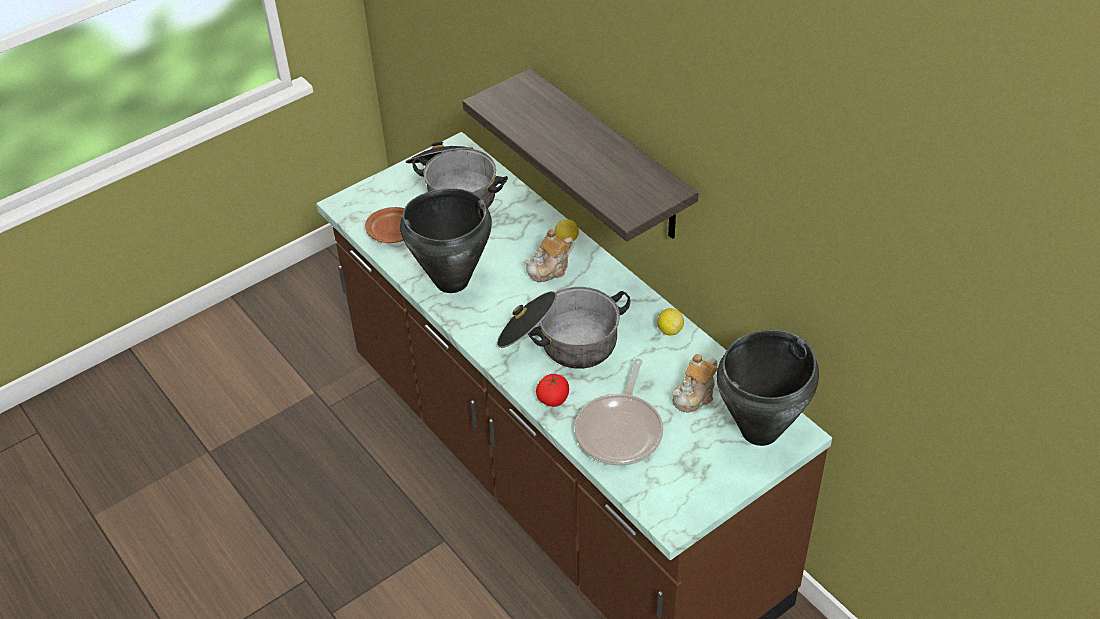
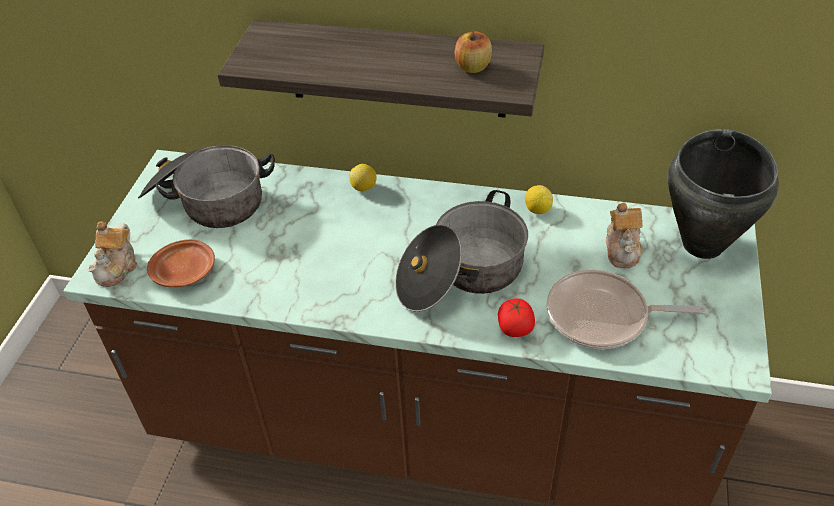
camera: 40 degrees left, 0 degrees up
(451, 281) = (295, 282): black cooking pot -> none
(550, 270) = (378, 219): teapot -> teapot (118, 268)
(620, 430) = (603, 316): frying pan -> frying pan turned 120 degrees clockwise
(624, 183) = (472, 67): none -> apple

